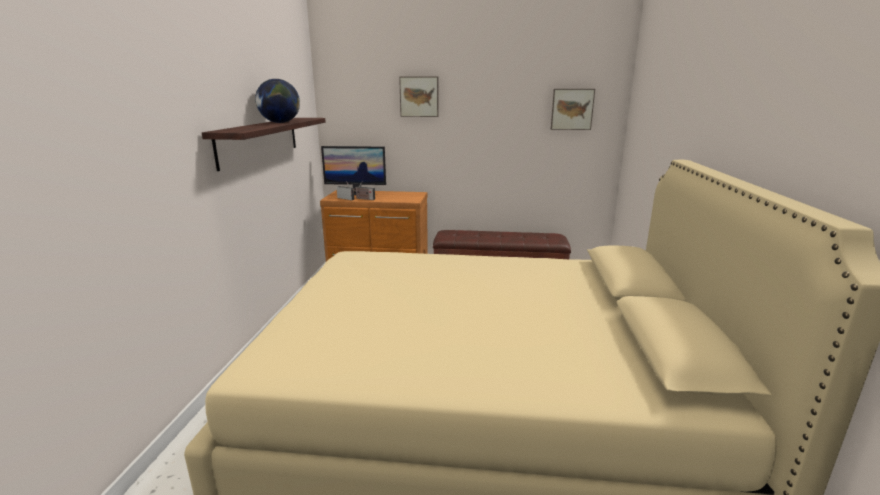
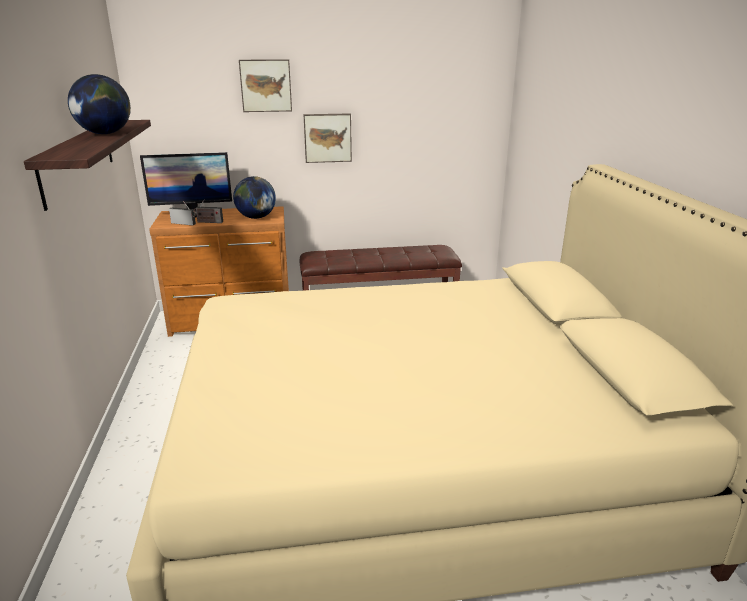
camera: 15 degrees left, 5 degrees up
(401, 198) = (256, 217): none -> globe
(572, 109) = (451, 98): picture -> picture (327, 137)

